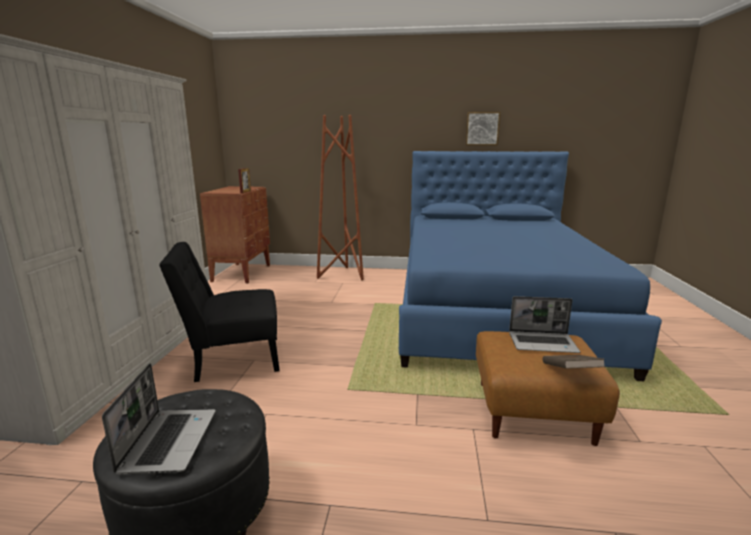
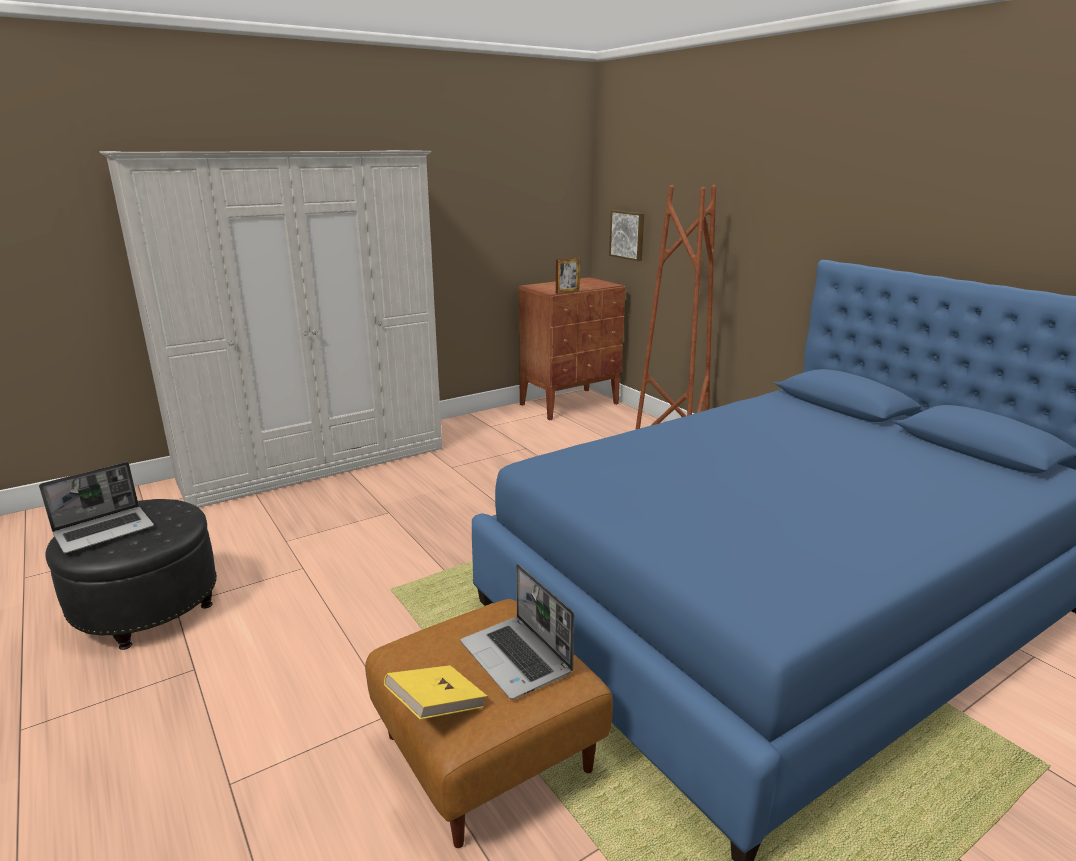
camera: 50 degrees right, 5 degrees up
(232, 359) = (378, 501): black chair -> none
(482, 128) = (977, 227): picture -> picture (628, 235)
(570, 373) = (436, 707): brown book -> yellow book

